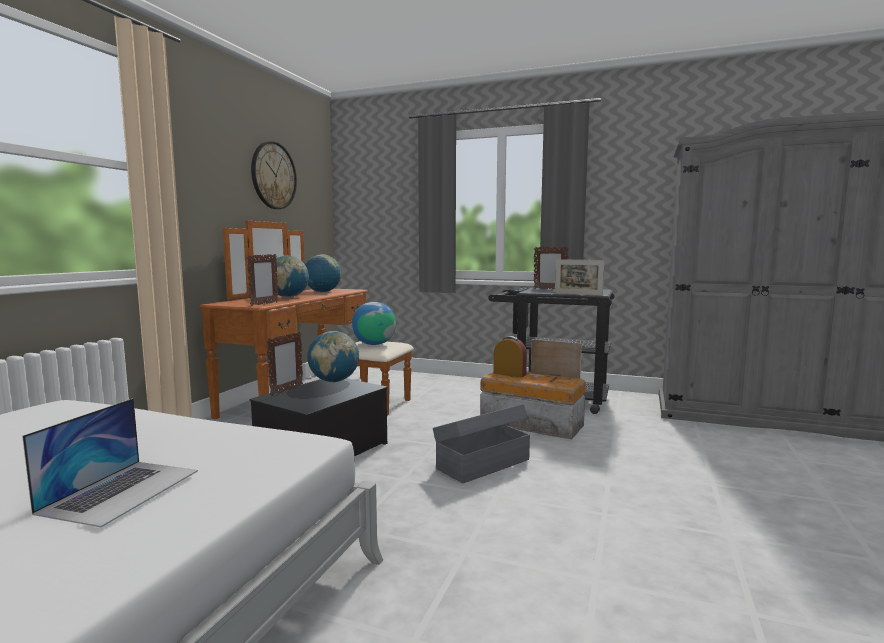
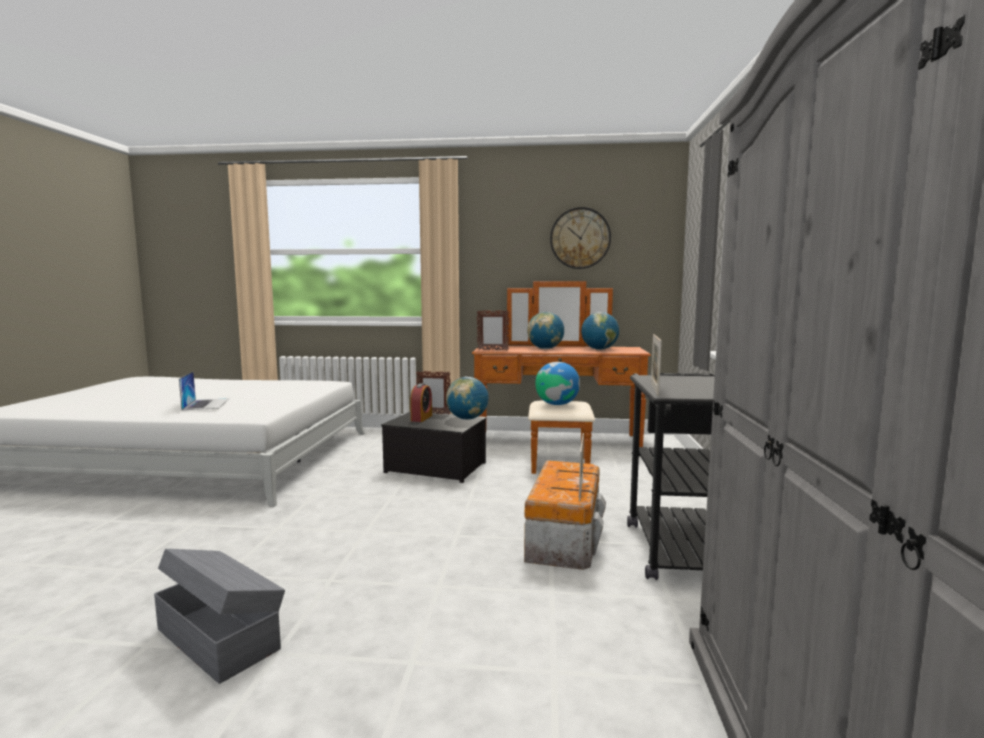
camera: 75 degrees right, 0 degrees up
(122, 490) = (206, 404): laptop -> laptop turned 105 degrees counterclockwise
(481, 464) = (431, 521): grey storage box -> grey storage box (219, 637)
(509, 374) = (568, 468): alarm clock -> alarm clock (421, 418)
(549, 289) = (707, 381): picture frame -> none

